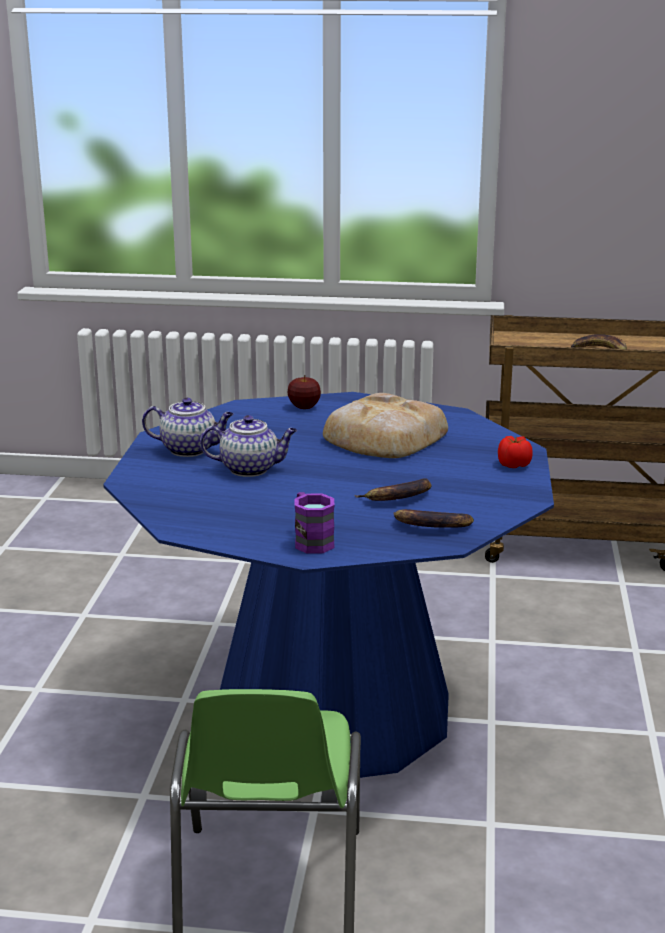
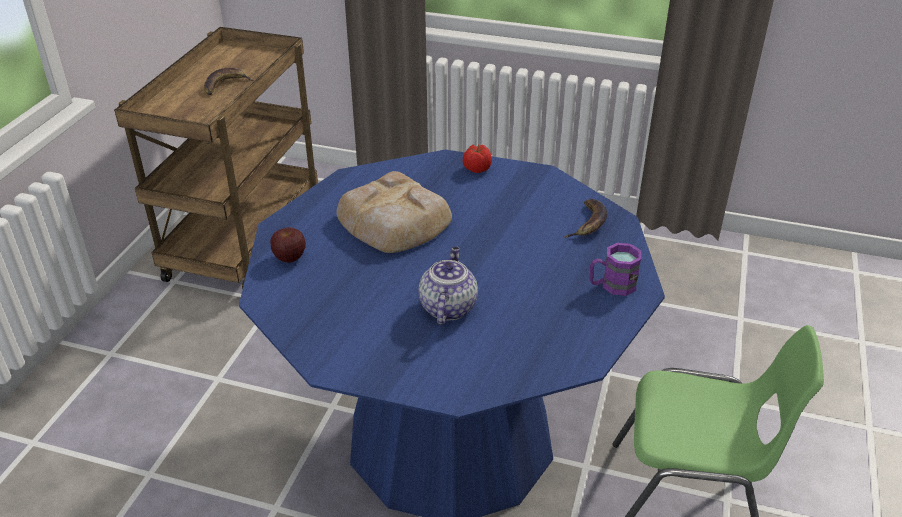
camera: 80 degrees left, 15 degrees up
(190, 450) = (382, 345): teapot -> none
(398, 497) = (531, 231): banana -> none

